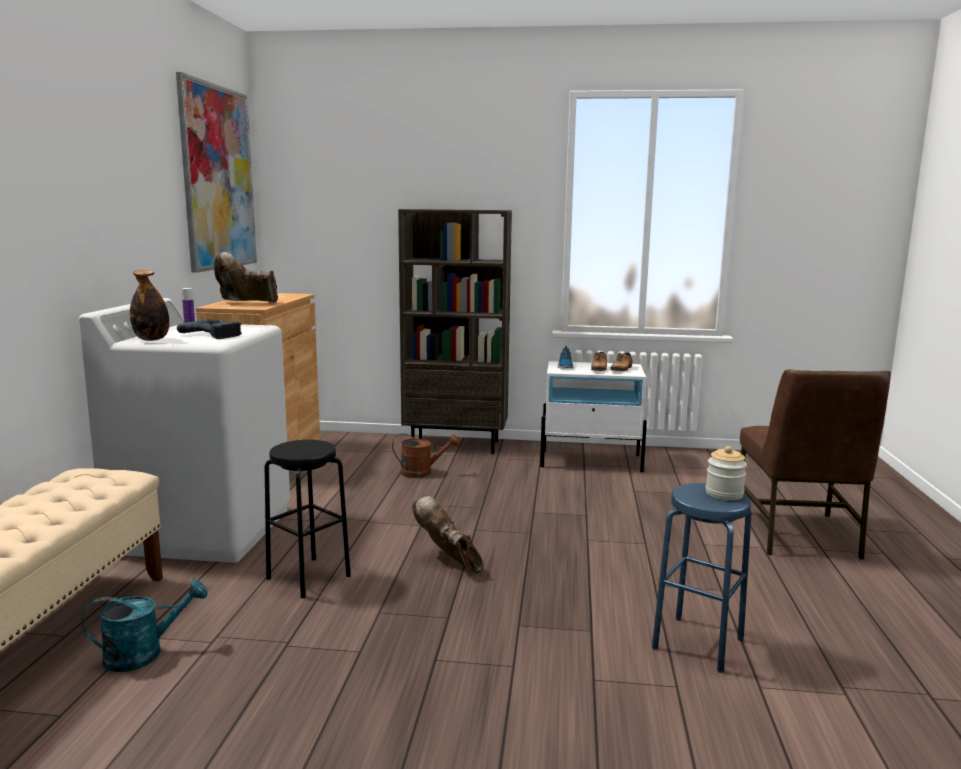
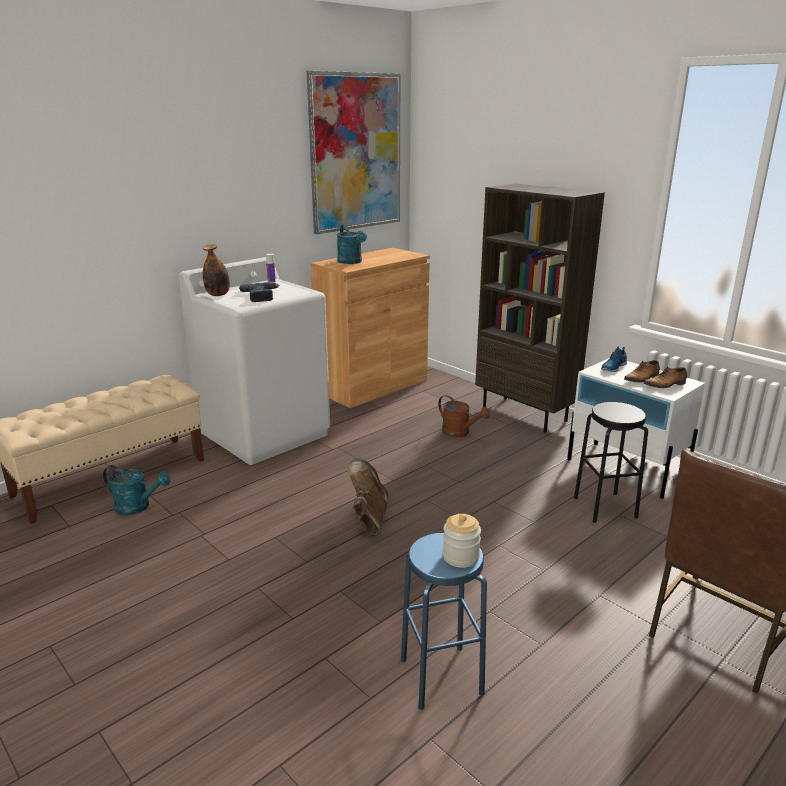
camera: 40 degrees right, 10 degrees up
(246, 303) = (351, 262): brown boot -> turquoise watering can
(309, 577) = (272, 492): black stool -> black stool (605, 507)

